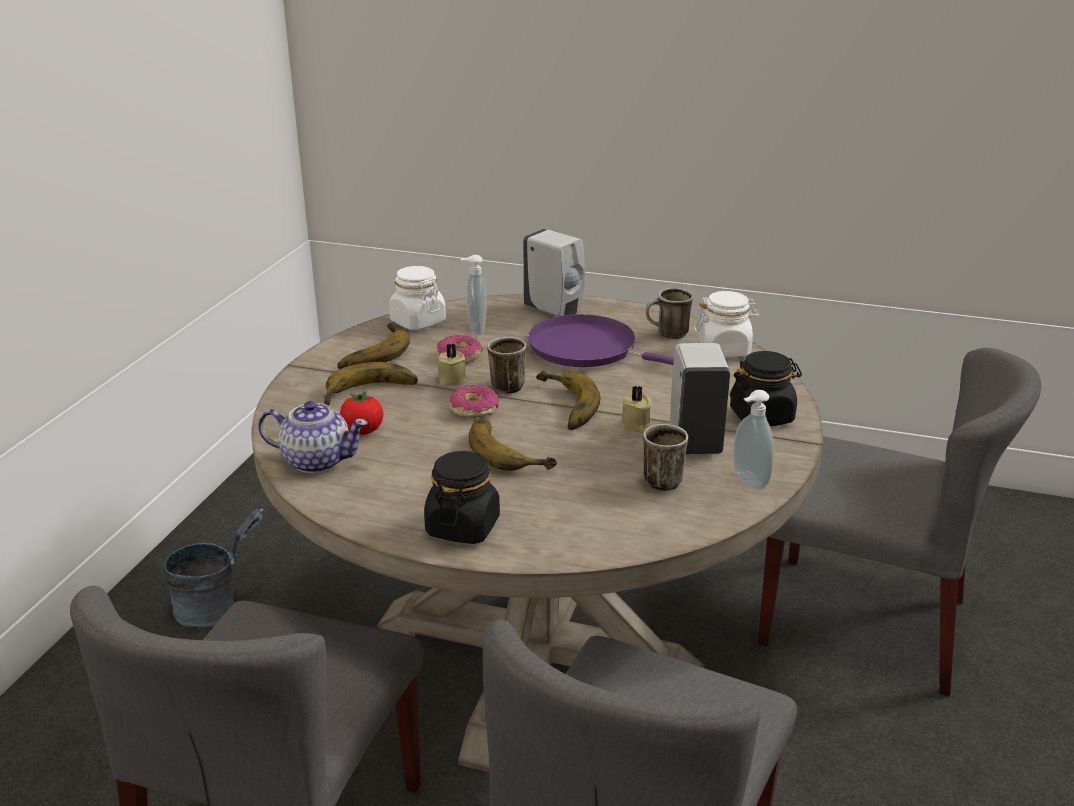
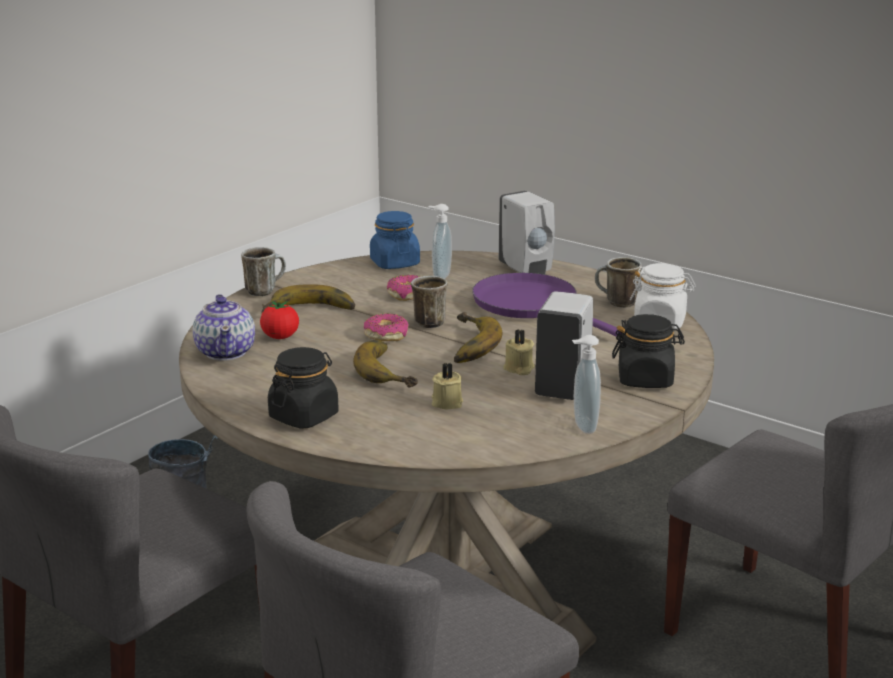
camera: 20 degrees right, 5 degrees down
(316, 461) = (226, 352): teapot -> teapot turned 45 degrees clockwise
(370, 353) = (334, 281): banana -> none
(417, 322) = (394, 263): white jar -> blue jar
(451, 379) = (386, 310): beige candle -> beige candle (446, 402)
(665, 479) = (508, 412): mug -> mug (265, 290)

